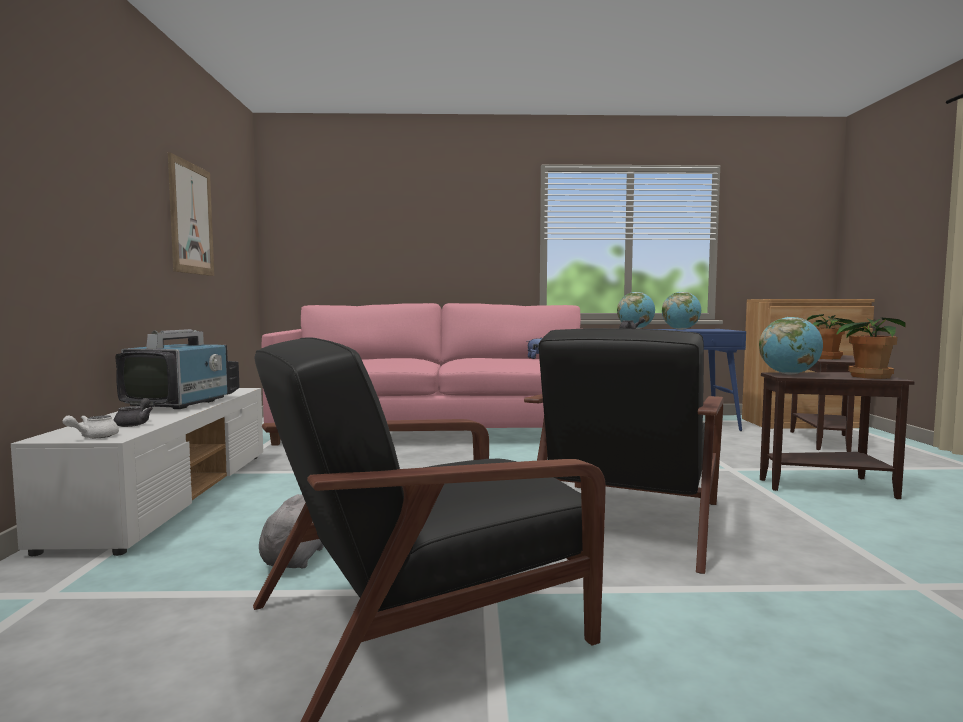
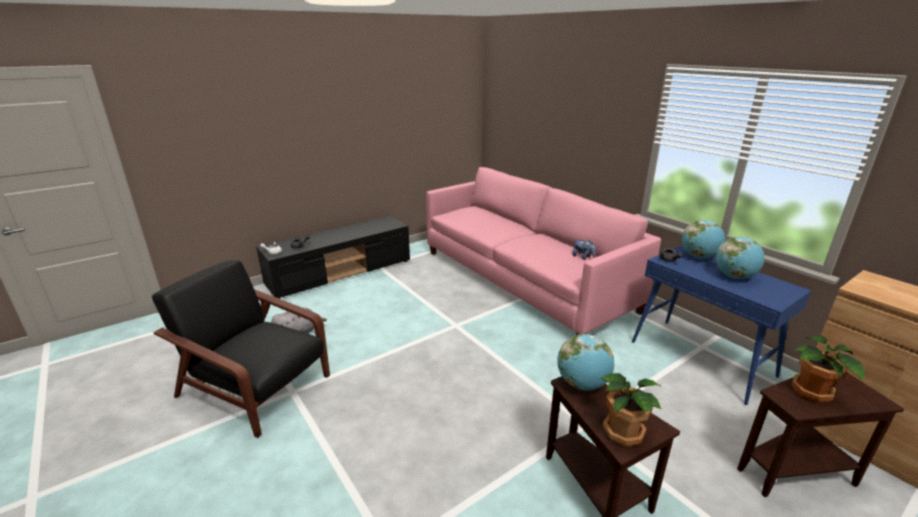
camera: 55 degrees right, 20 degrees up
(171, 494) = (341, 272): white tv stand -> black tv stand
(184, 403) = (350, 232): television -> none
(191, 218) = (395, 120): picture -> none
(629, 519) = (416, 405): black armchair -> none

